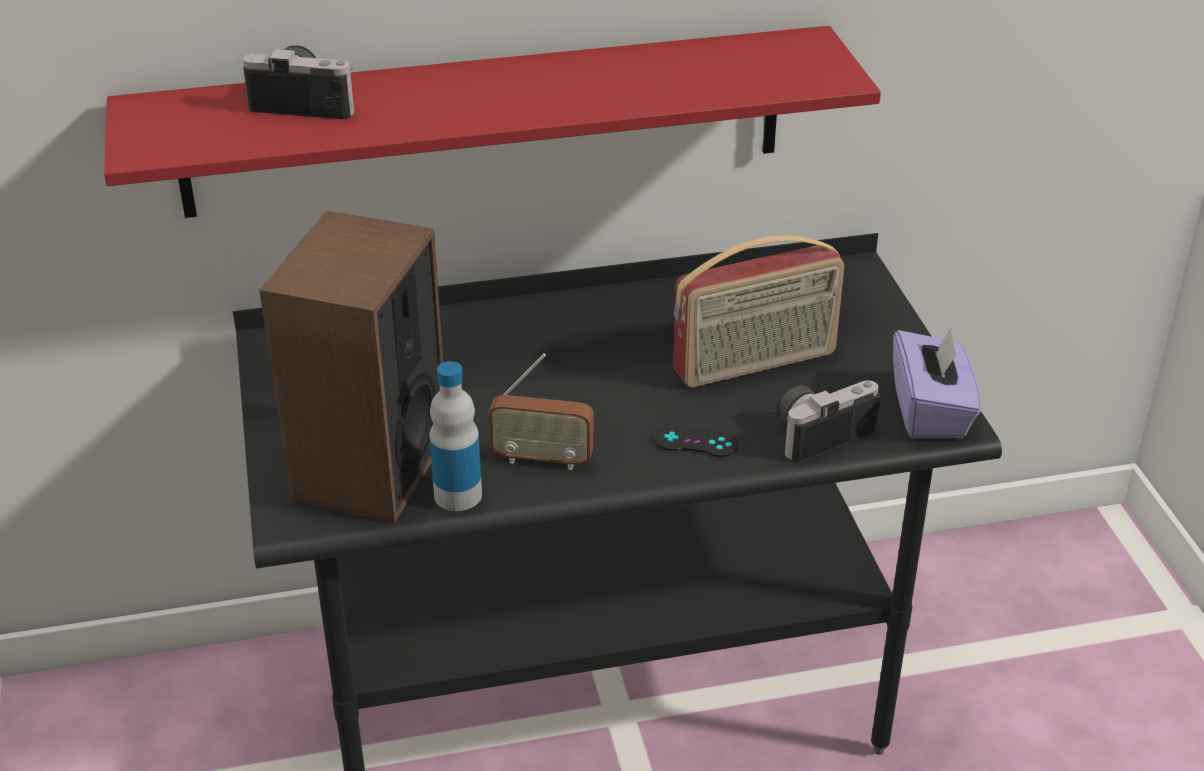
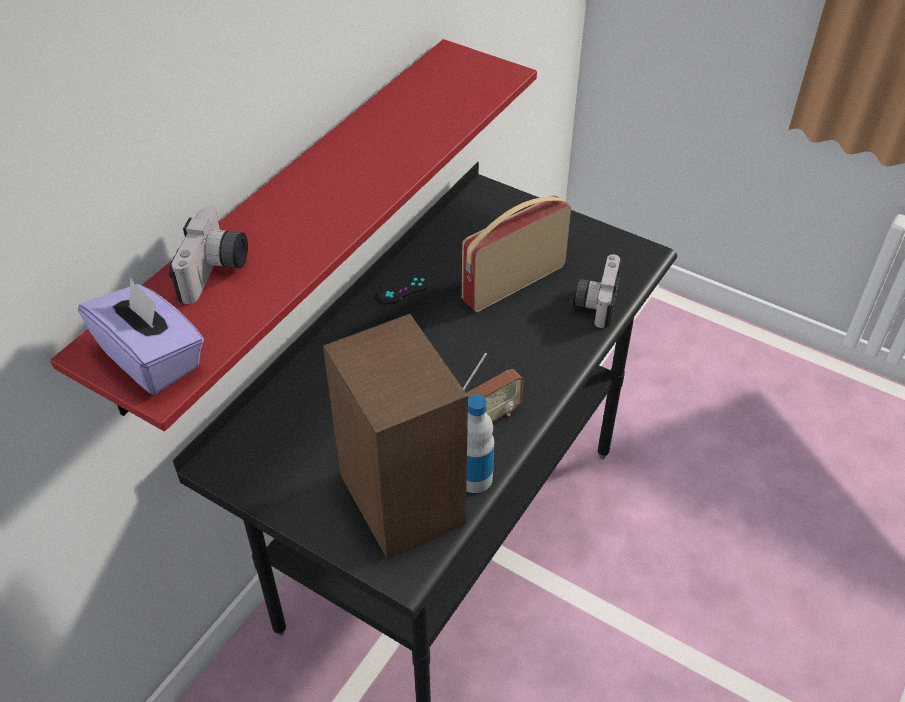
camera: 45 degrees left, 10 degrees up
(306, 102) = (216, 273): camera -> camera turned 135 degrees clockwise
(696, 442) = (547, 351): black game controller -> black game controller (404, 289)
(756, 364) = (513, 282): radio -> radio turned 150 degrees counterclockwise
(930, 411) = (626, 254): purple tissue box -> purple tissue box (152, 358)

